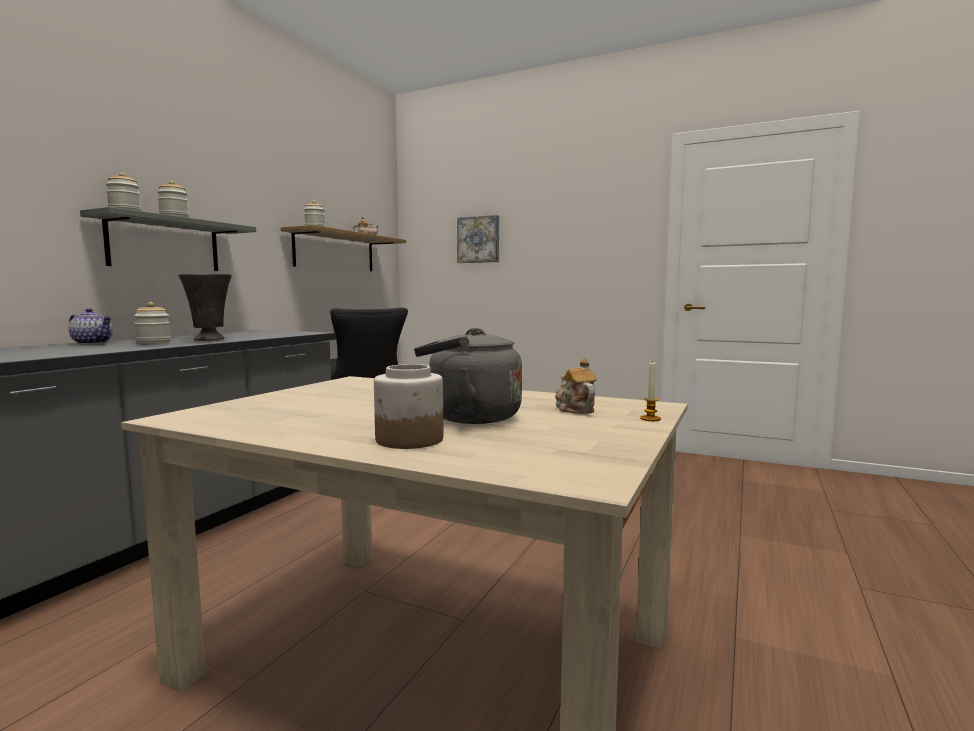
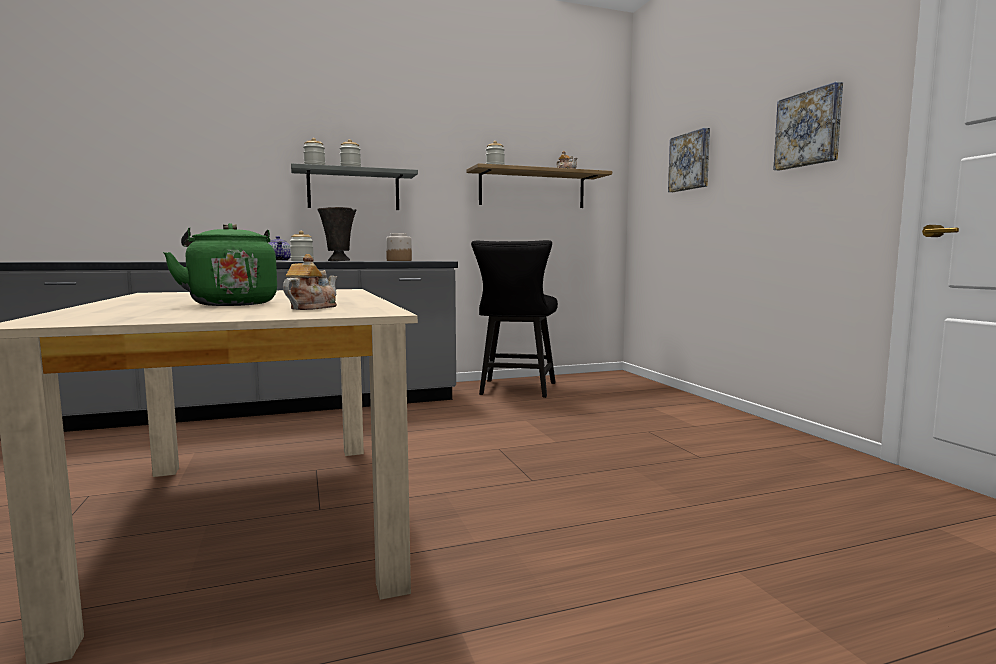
camera: 45 degrees right, 0 degrees up
(409, 440) = (135, 306): jar -> jar (398, 261)
(468, 417) = (231, 304): grey kettle -> green kettle
(594, 231) = (809, 129): none -> picture
(650, 419) = (300, 315): candle -> none

